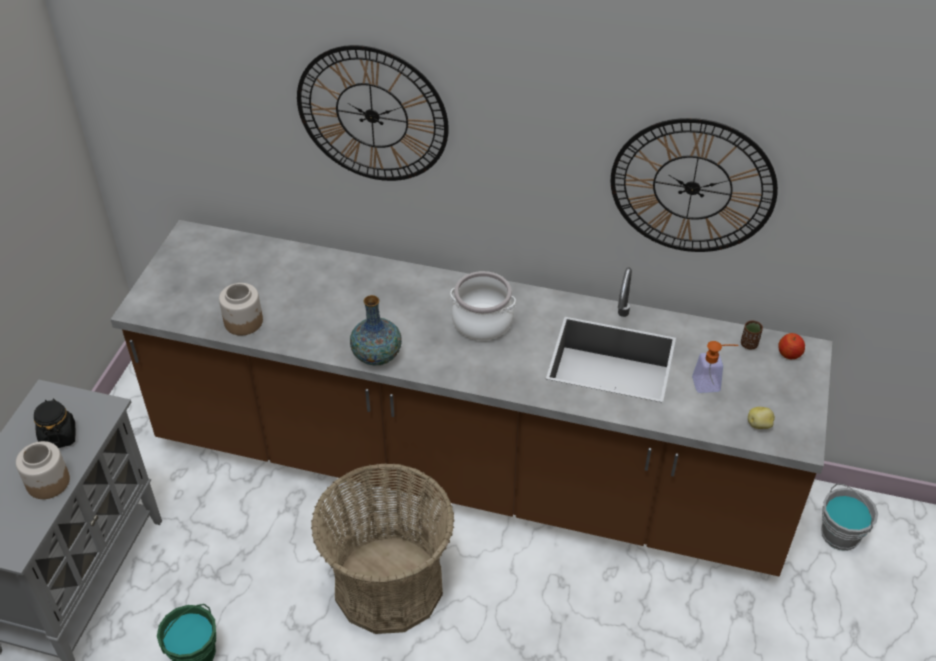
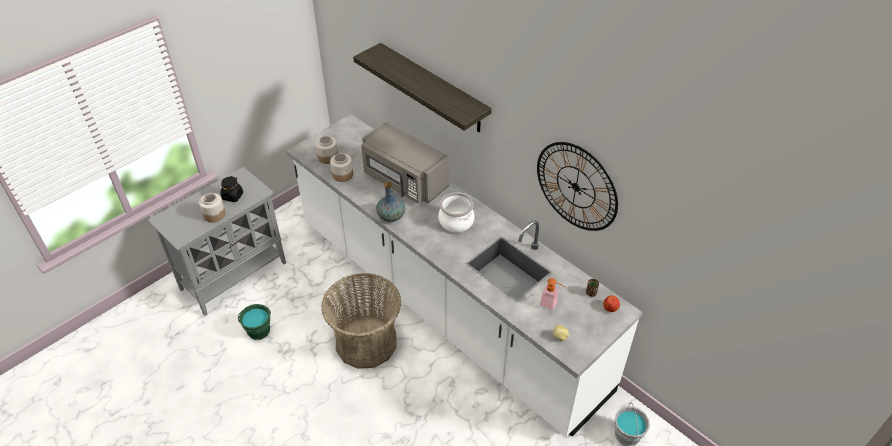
camera: 30 degrees right, 0 degrees up
(195, 303) = (328, 157): none -> jar
(353, 292) = (404, 181): none -> grey microwave
(372, 115) = (433, 88): wall clock -> shelf
(468, 469) = (446, 304): brown counter -> white counter

